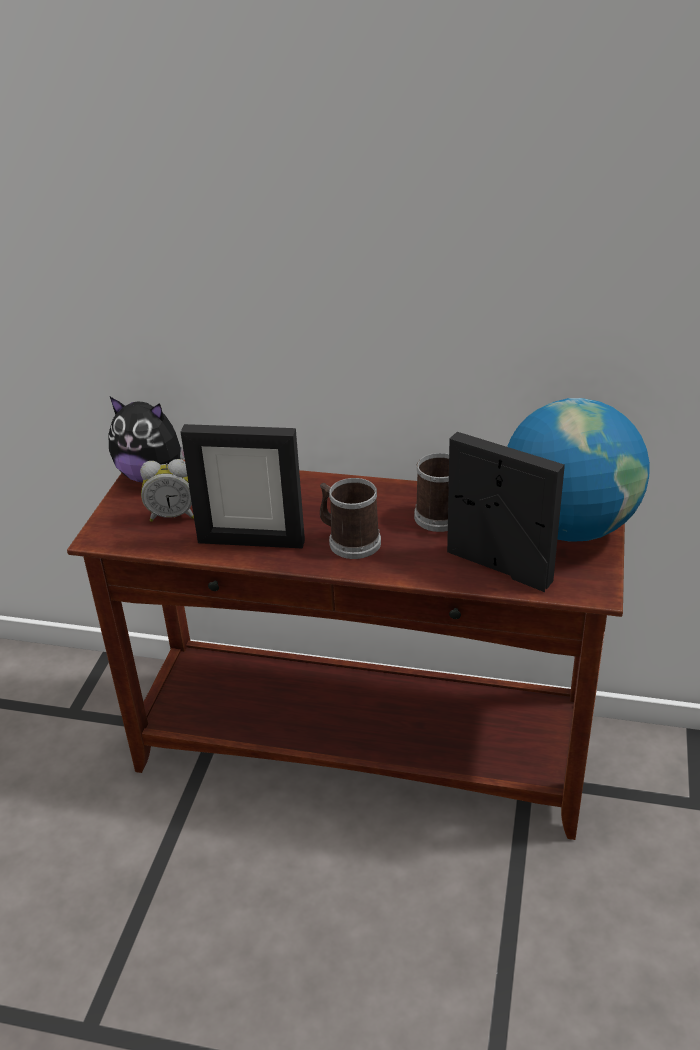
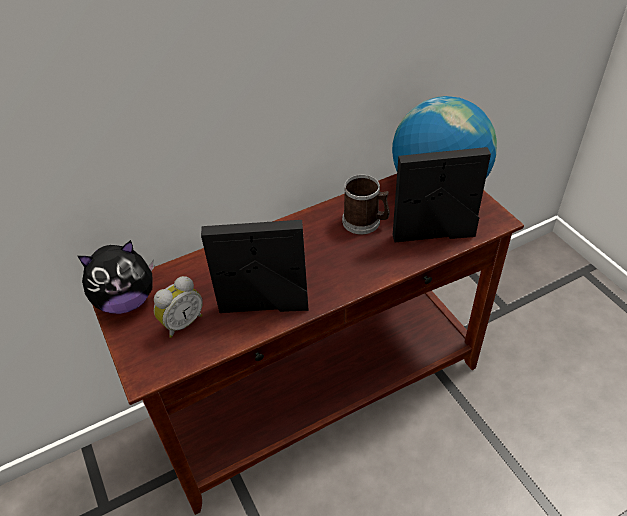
camera: 40 degrees left, 10 degrees up
(251, 540) = (263, 307): picture frame -> picture frame turned 150 degrees counterclockwise
(349, 541) = (328, 269): mug -> none

